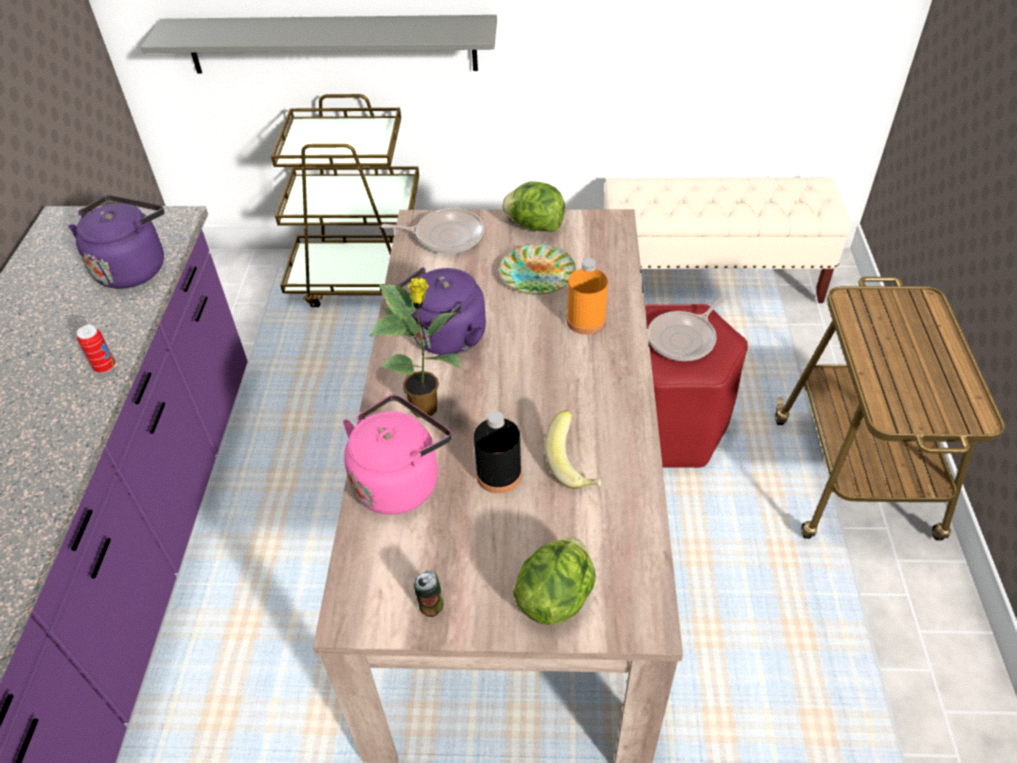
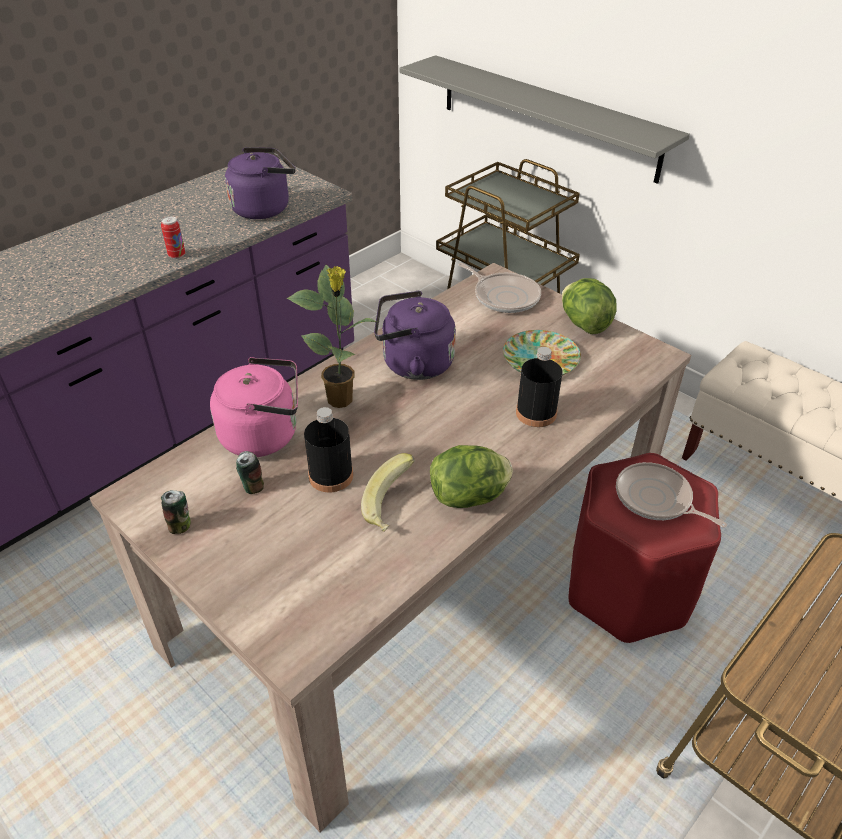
camera: 40 degrees right, 5 degrees down
(447, 529) = (252, 486): none -> can
(556, 596) = (260, 584): lettuce -> lettuce (469, 497)
(586, 321) = (536, 413): orange bottle -> black bottle
(684, 339) = (656, 499): frying pan -> frying pan turned 45 degrees clockwise

